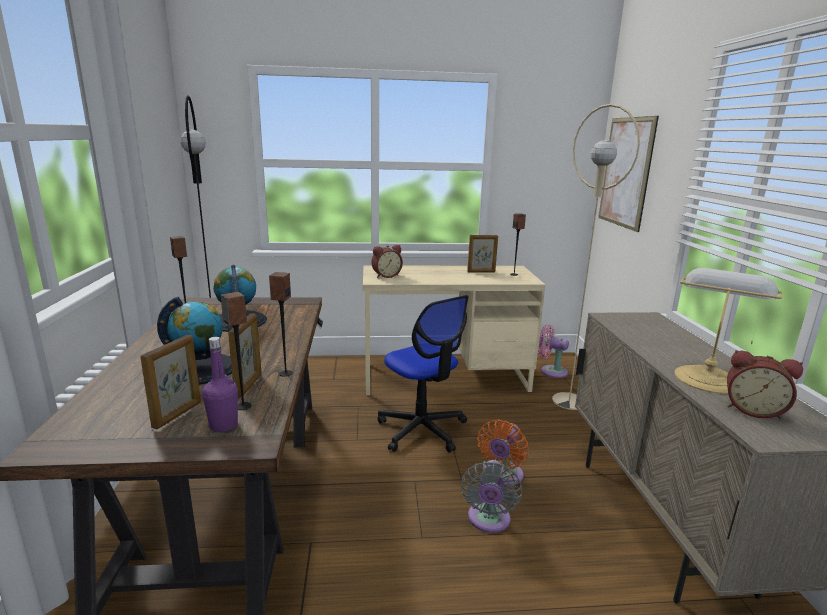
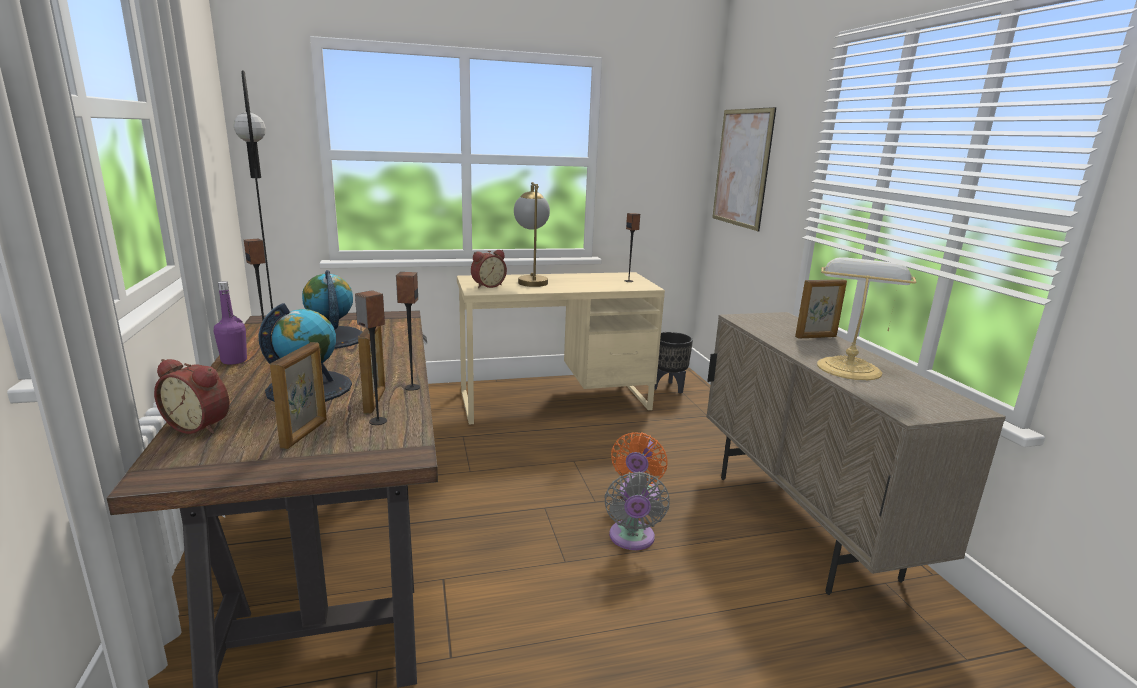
camera: 10 degrees left, 0 degrees up
(223, 425) = (364, 440): purple bottle -> purple bottle (234, 361)
(422, 429) = (541, 455): office chair -> none
(425, 272) = (531, 280): none -> table lamp
(481, 272) = (592, 279): picture frame -> picture frame (816, 337)
(551, 371) = (668, 388): pink fan -> black planter
(568, 401) = (692, 417): beige floor lamp -> none
(753, 409) = (895, 392): alarm clock -> alarm clock (200, 425)

